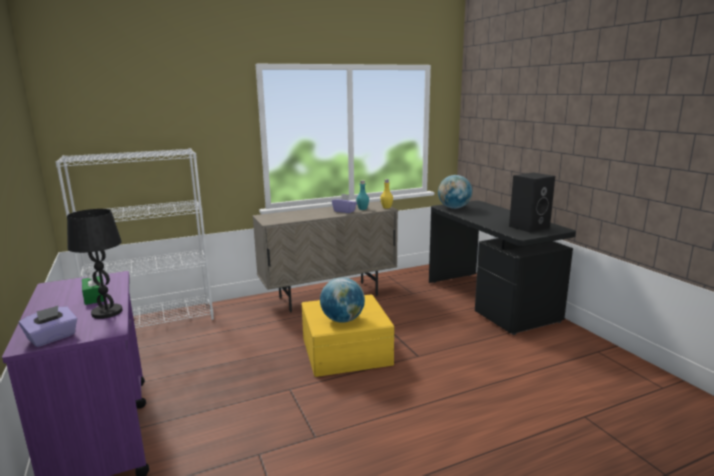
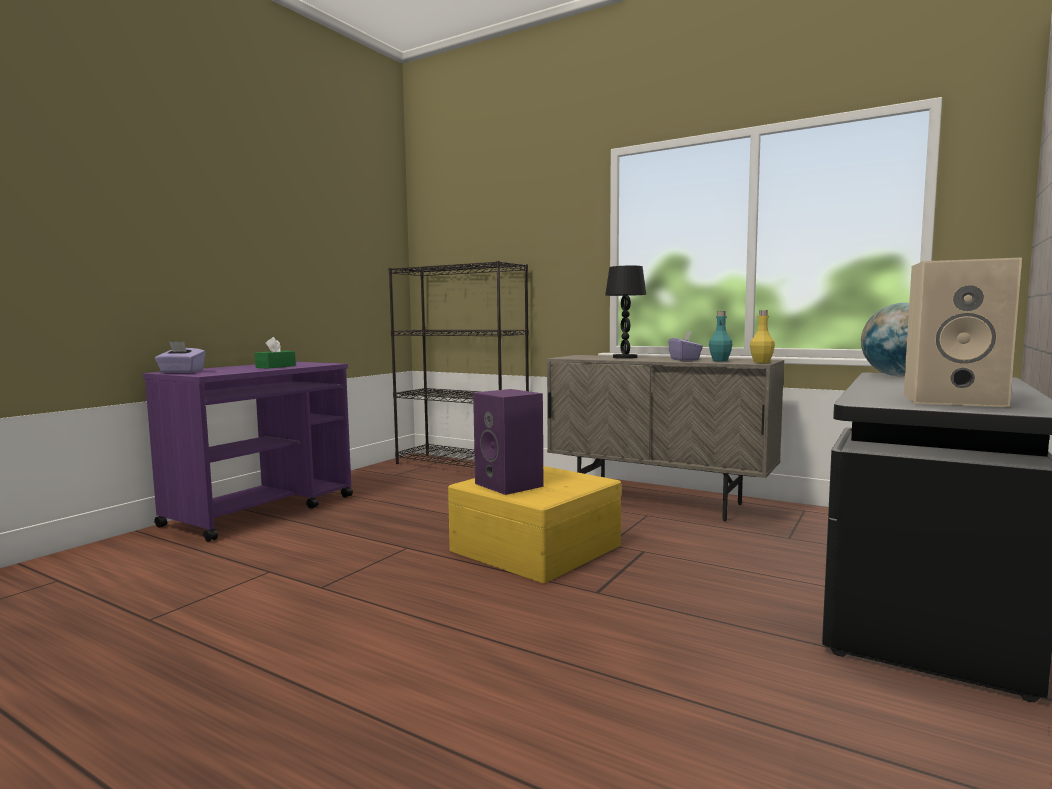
camera: 55 degrees right, 10 degrees down
(107, 312) = (243, 371): black table lamp -> black table lamp (625, 357)
(155, 321) = (462, 466): white bookcase -> black bookcase
(343, 320) = (511, 485): globe -> purple speaker
(529, 227) = (955, 400): black speaker -> beige speaker

